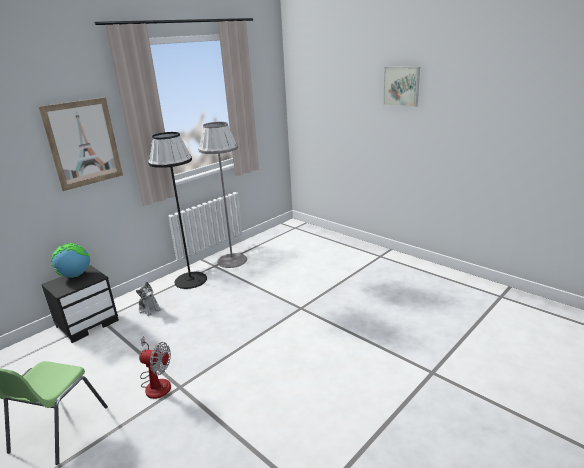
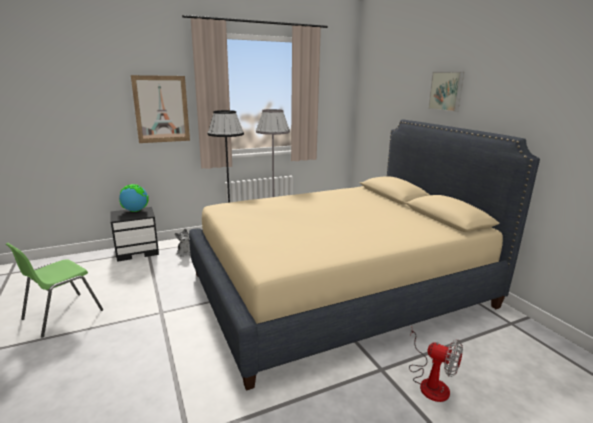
camera: 20 degrees right, 5 degrees down
(156, 383) = (147, 304): fan -> fan (430, 382)
(343, 306) = (339, 290): none -> beige bed

